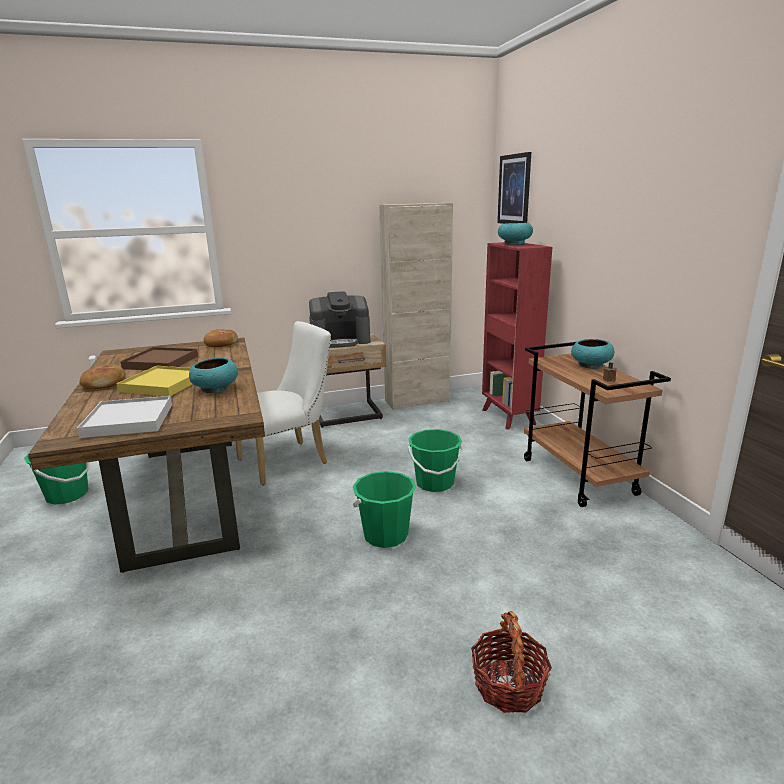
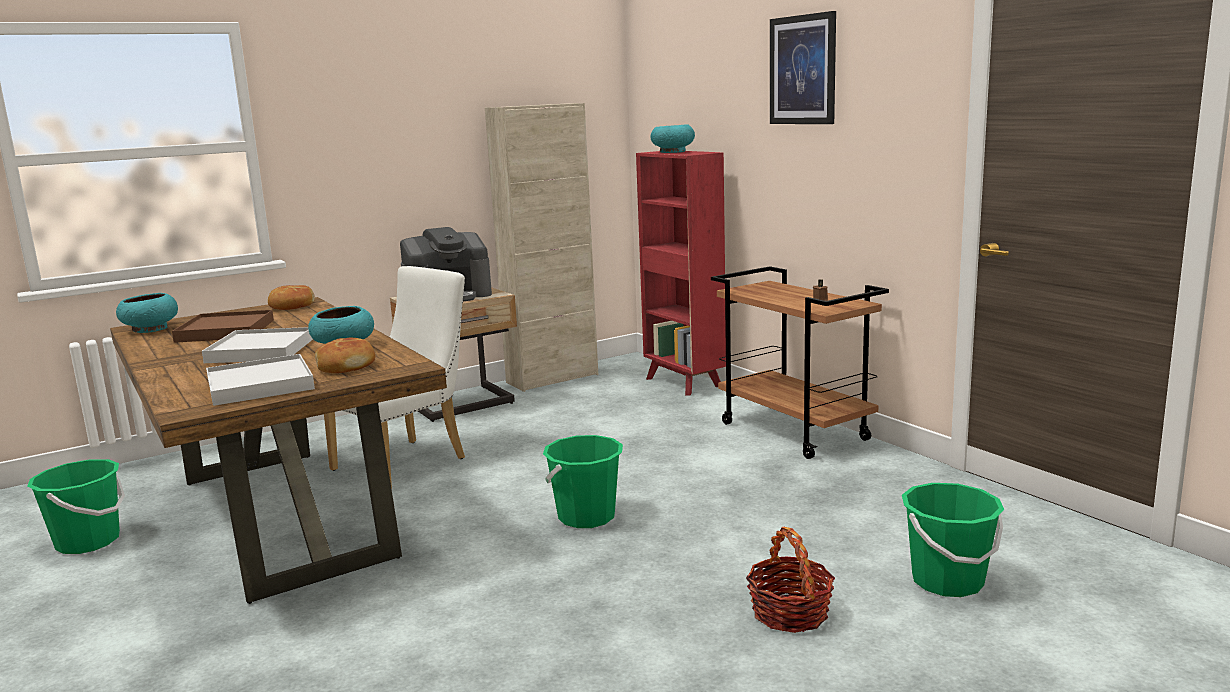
camera: 15 degrees left, 5 degrees down
(105, 383) = (170, 358): bread -> bread (346, 366)
(163, 384) = (261, 350): yellow tray -> white tray
(434, 483) = (622, 460): green bucket -> green bucket (947, 581)
(514, 189) = (660, 84): picture -> picture (802, 70)
(590, 365) = (793, 290): turquoise bowl -> turquoise bowl (150, 329)

